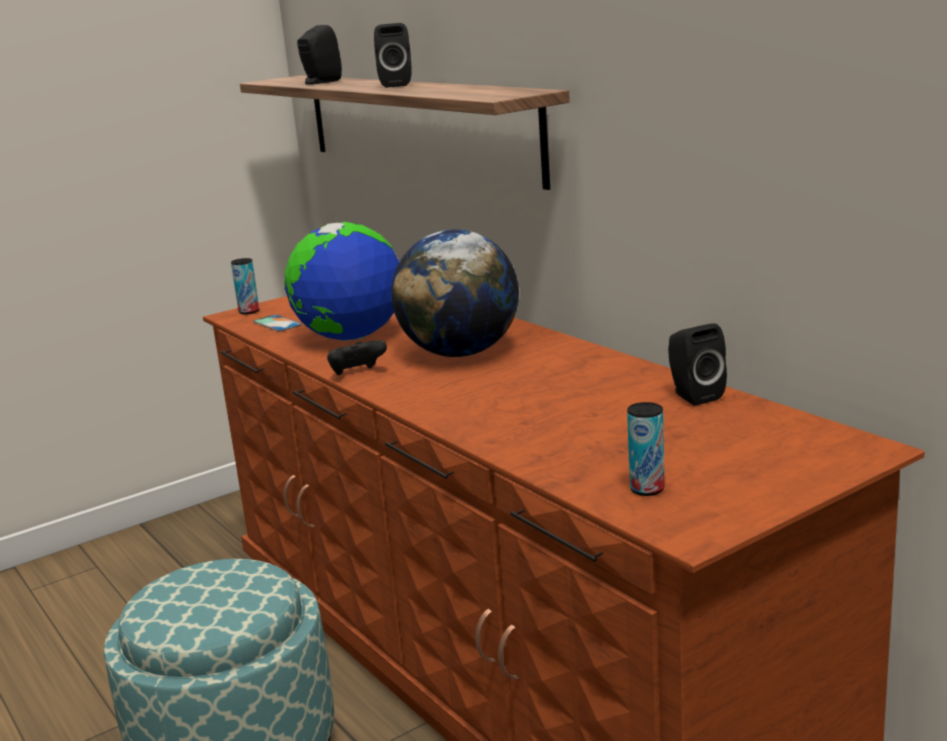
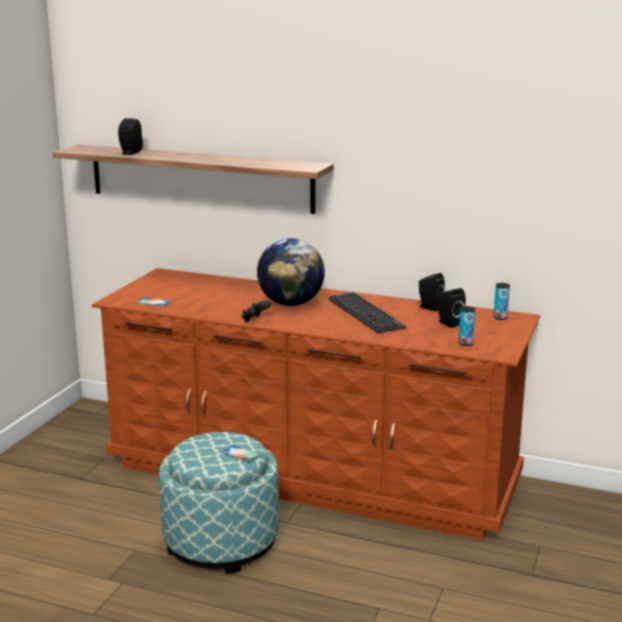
camera: 35 degrees left, 0 degrees up
(225, 614) = (240, 454): none -> phone
(249, 312) = (119, 298): can -> can (500, 318)
(350, 338) = (215, 304): globe -> none
(396, 85) = (202, 157): black speaker -> black speaker (448, 323)
(553, 389) = (365, 313): none -> keyboard

